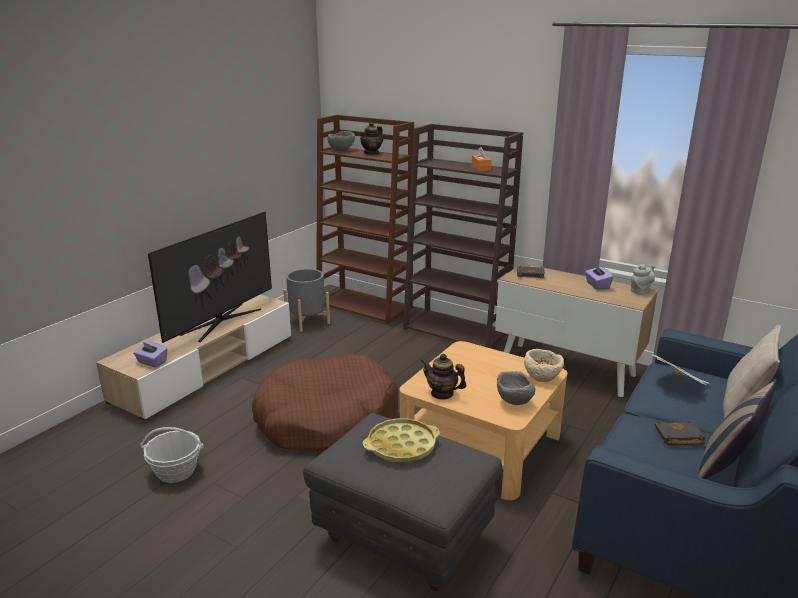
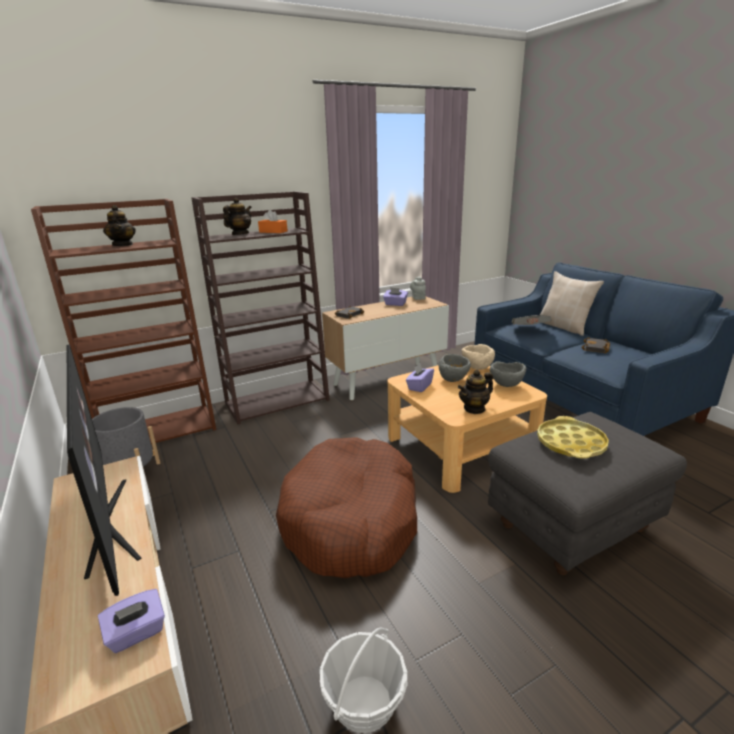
camera: 60 degrees left, 0 degrees up
(341, 150) = (76, 250): grey bowl -> grey bowl (454, 379)
(455, 163) = (240, 234): none -> teapot
(460, 358) = (419, 386): none -> purple tissue box
(725, 468) = (632, 348): pillow -> none

